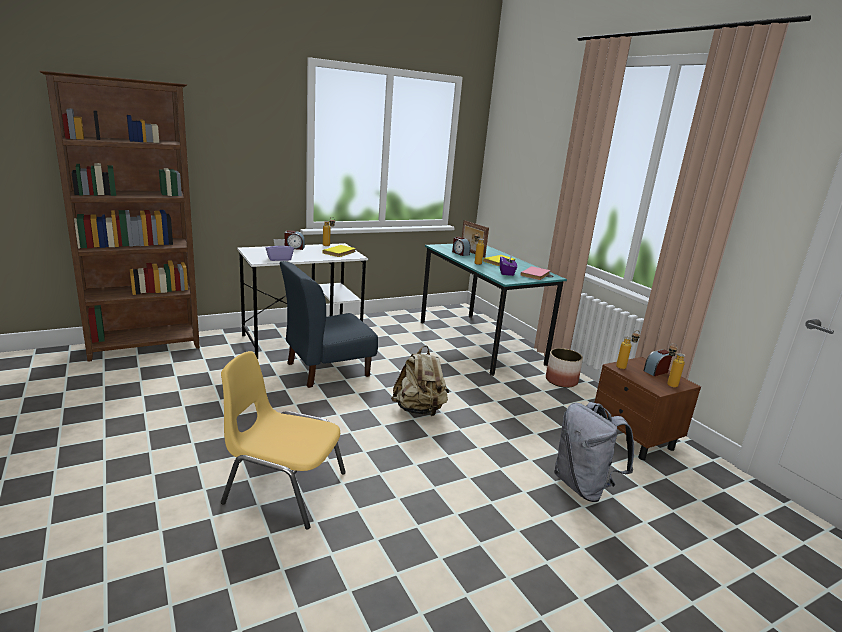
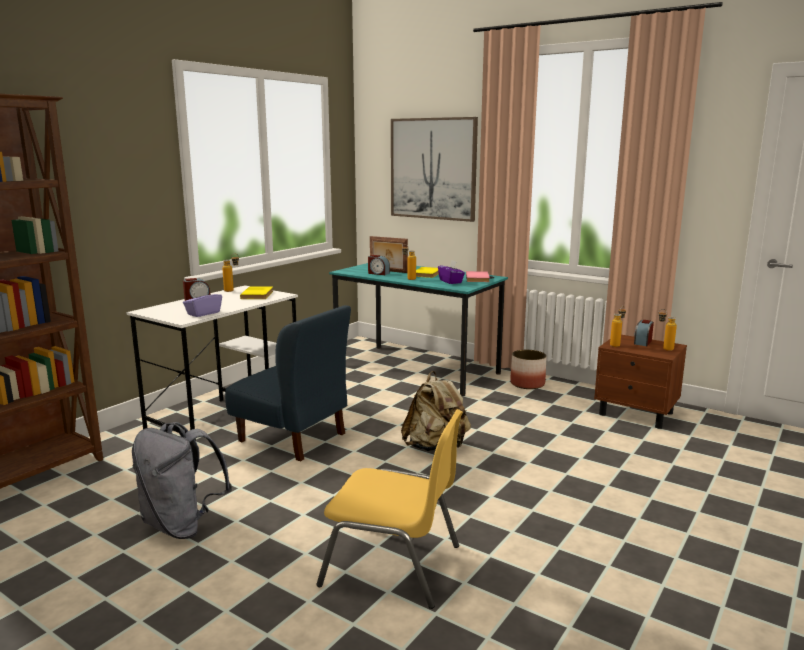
camera: 25 degrees left, 5 degrees down
(283, 488) = (394, 565): yellow chair -> yellow chair turned 150 degrees counterclockwise
(327, 369) = (292, 437): blue chair -> blue chair turned 90 degrees counterclockwise
(535, 168) = (433, 169): none -> picture
(583, 486) = (644, 464): grey backpack -> grey backpack (182, 525)

